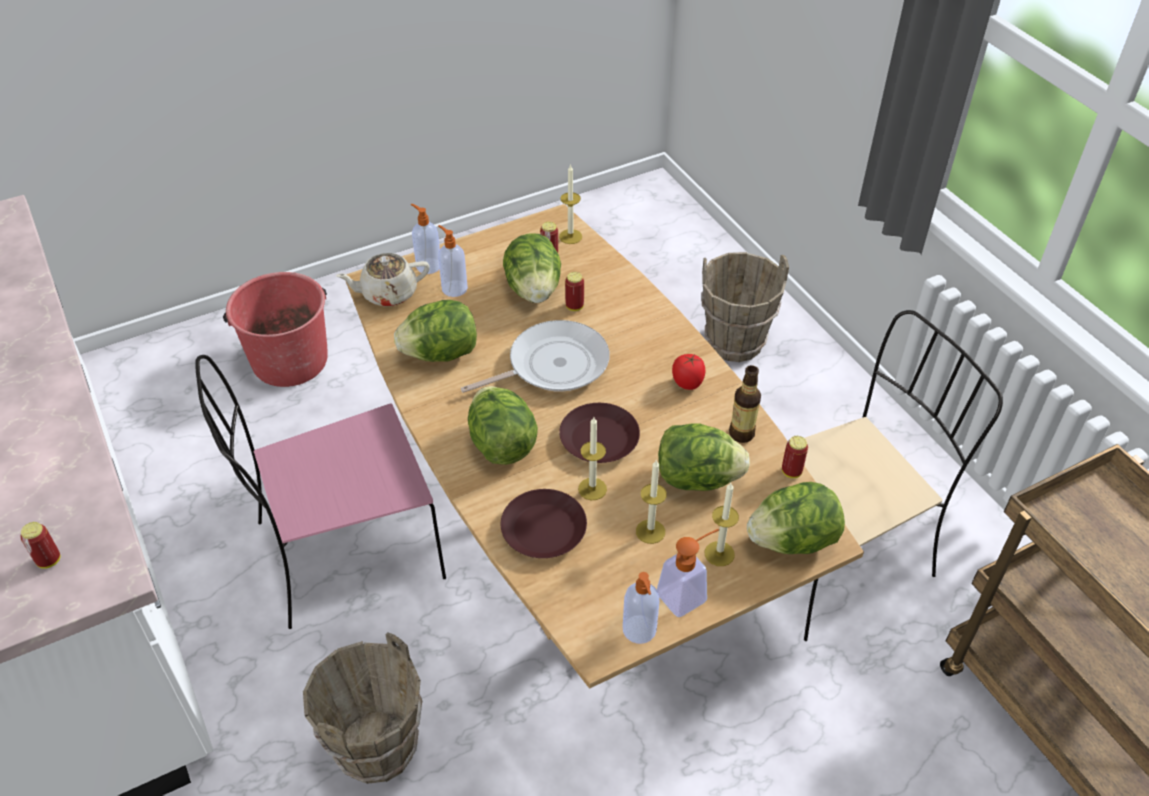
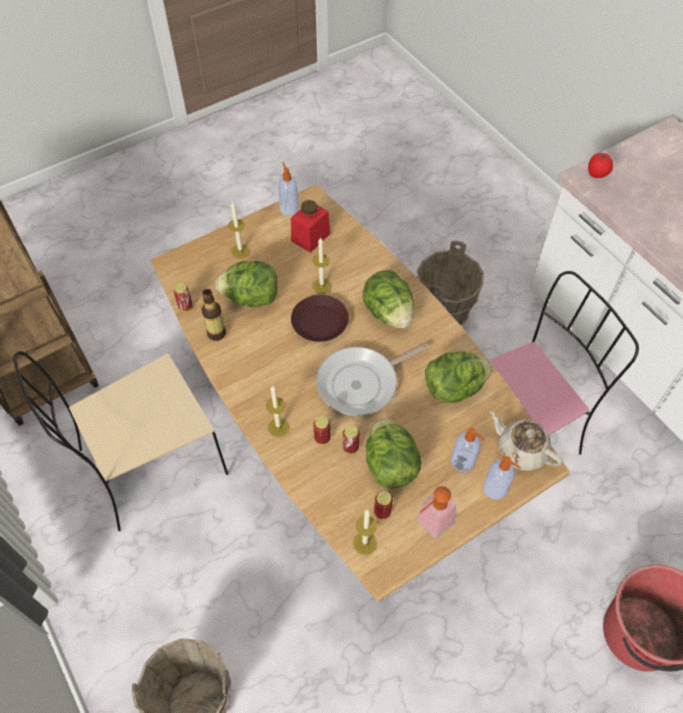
camera: 175 degrees right, 10 degrees up
(49, 560) = (627, 182): can -> can (322, 438)
(388, 293) = (520, 450): beige teapot -> beige teapot turned 120 degrees counterclockwise
(544, 529) = (350, 258): brown plate -> none
(604, 570) = (310, 237): none -> red jar
(650, 531) = (283, 261): candle -> candle (278, 427)
(687, 383) = (254, 374): tomato -> tomato (597, 174)
(688, 593) = (261, 228): soap dispenser -> soap dispenser (430, 524)
(792, 540) = (193, 262): lettuce -> none

